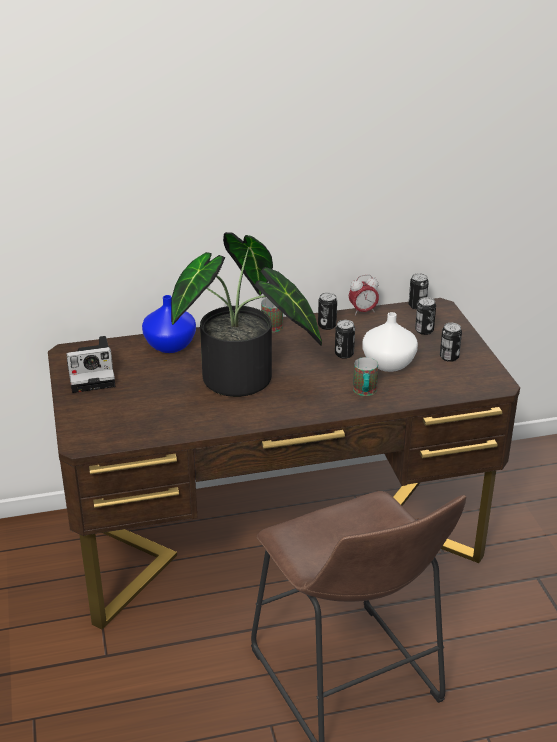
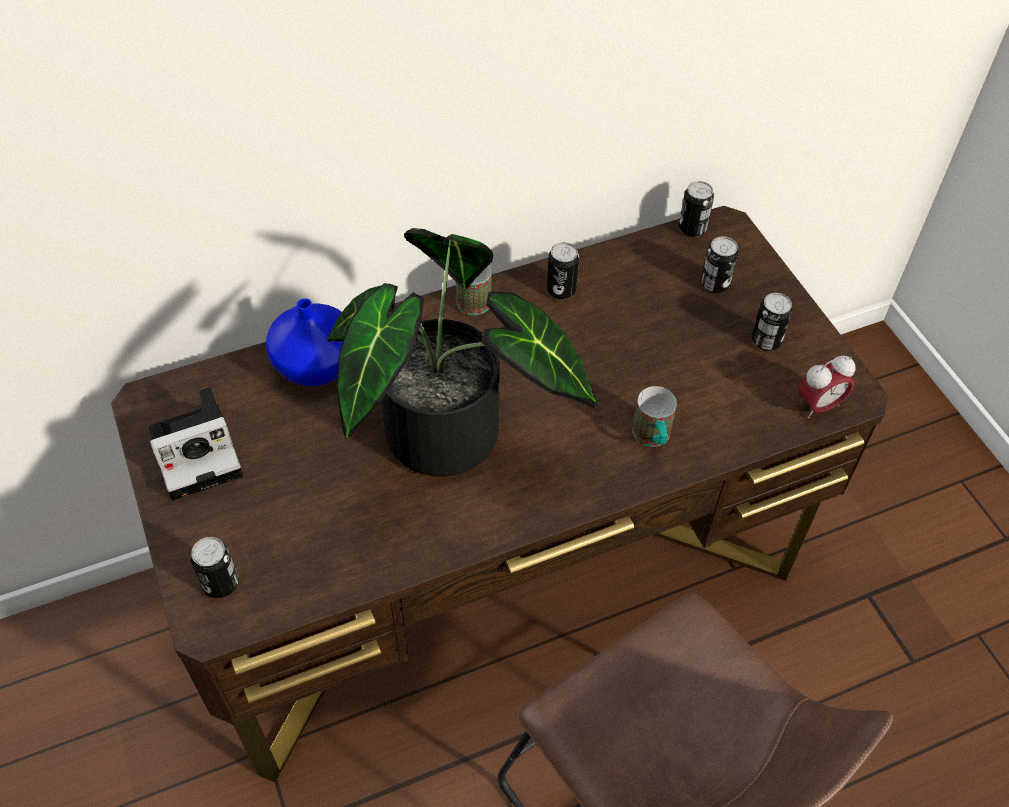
camera: 10 degrees left, 20 degrees up
(344, 354) = (601, 353): can -> can (221, 583)
(363, 311) = (611, 251): alarm clock -> alarm clock (818, 406)
(389, 363) = (677, 366): white vase -> none

